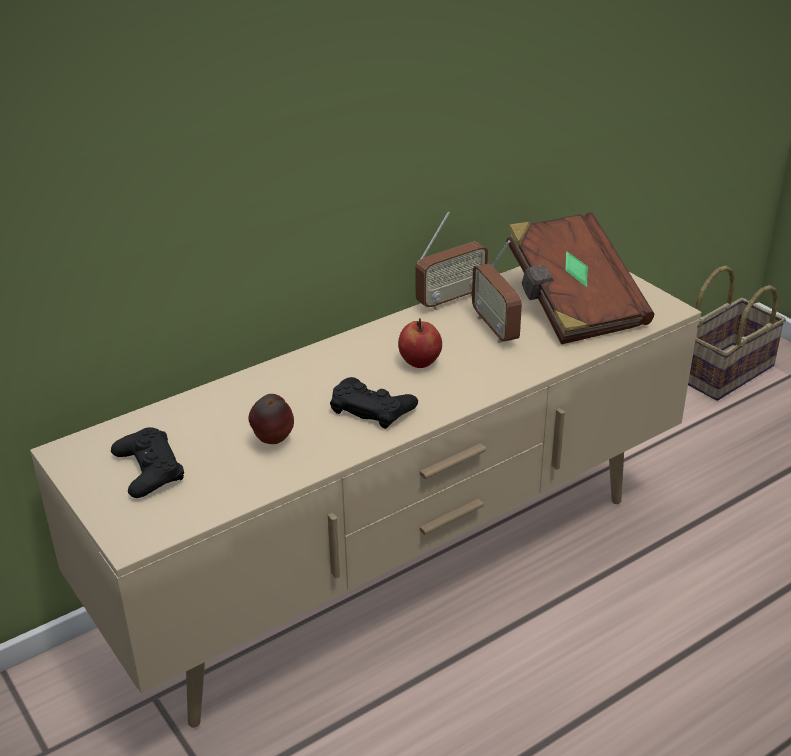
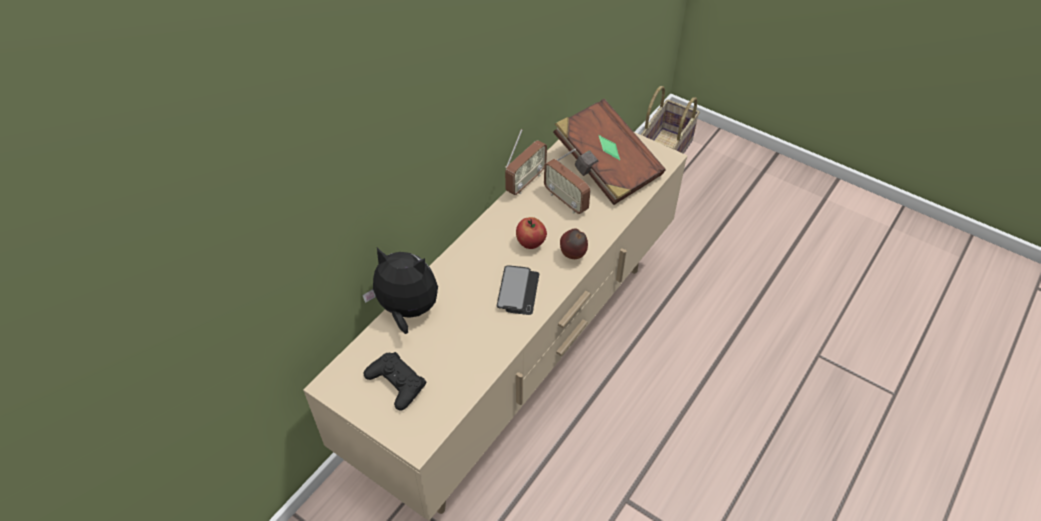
camera: 20 degrees left, 15 degrees up
(211, 398) = (407, 311): none -> plush toy
(273, 441) = (467, 336): apple -> apple (573, 256)
(372, 408) = (518, 291): black game controller -> phone

